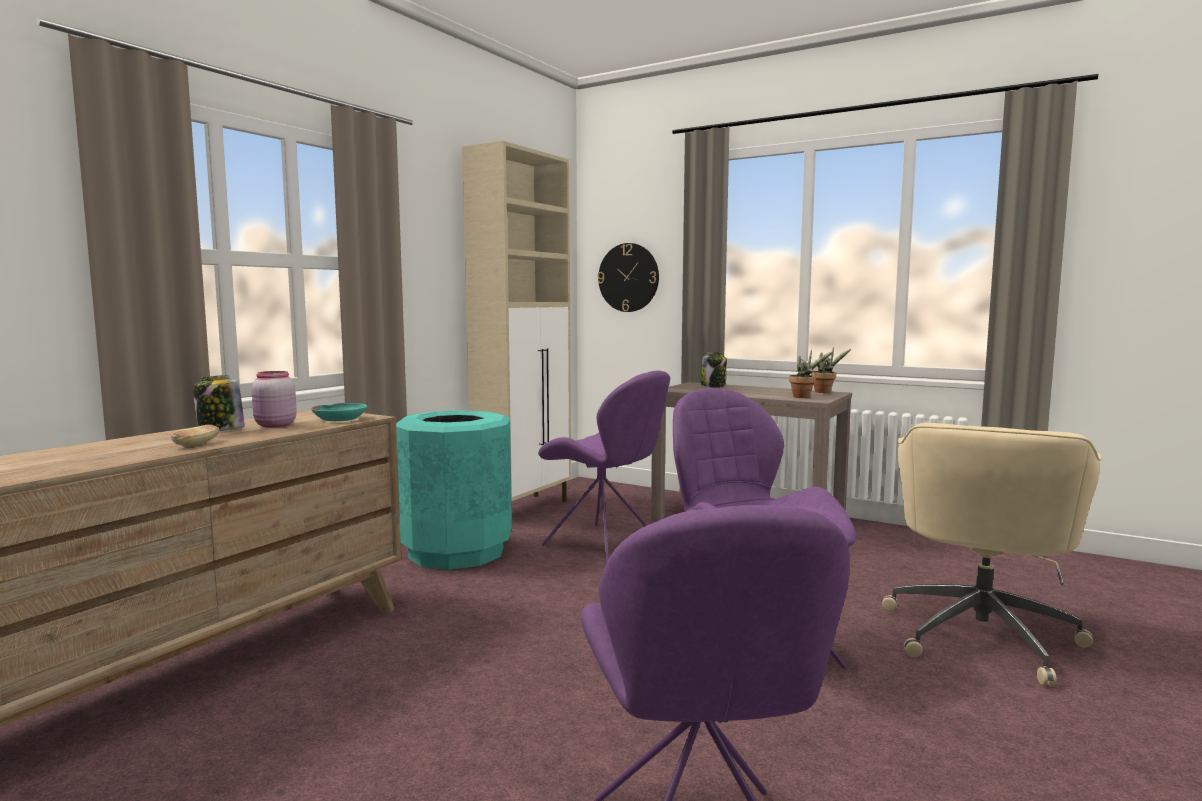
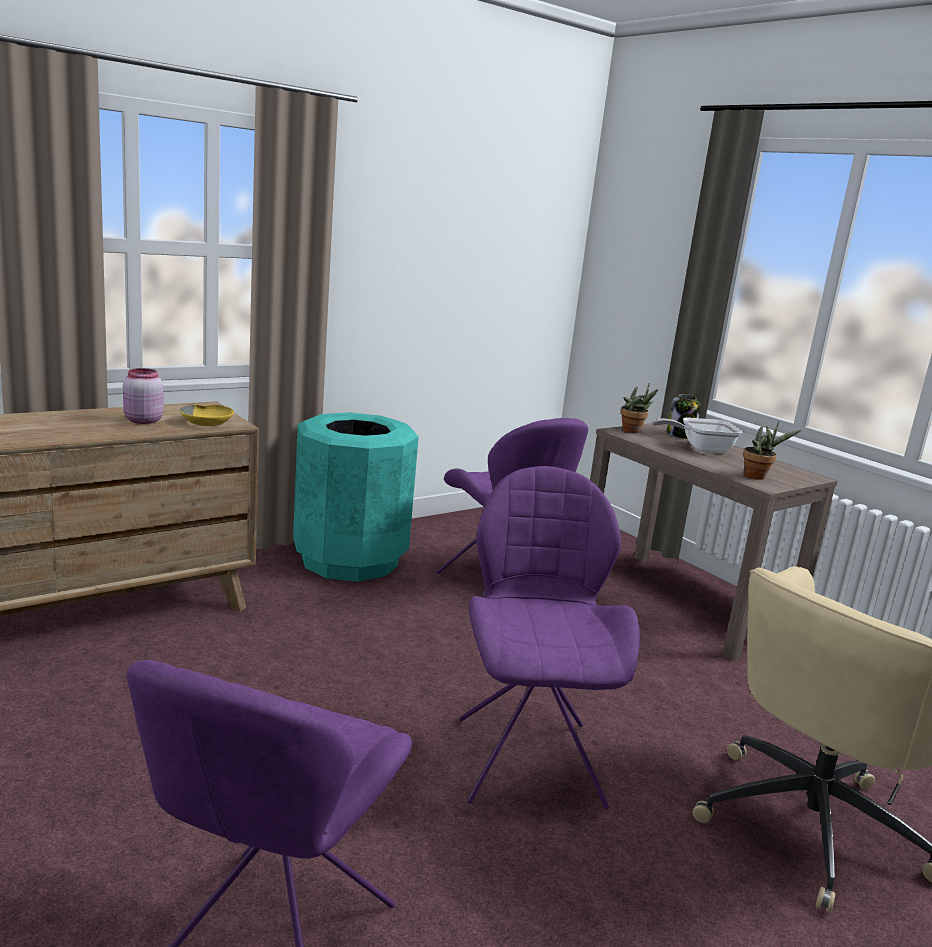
camera: 20 degrees right, 10 degrees up
(196, 444) = (49, 436): bread -> none
(220, 430) = (92, 419): jar -> none
(341, 419) = (208, 422): turquoise bowl -> yellow bowl
(524, 509) = (457, 524): beige cabinet -> none
(628, 277) = (632, 281): wall clock -> none
(740, 390) = (700, 448): none -> frying pan
(825, 392) = (802, 473): potted plant -> potted plant (633, 431)

